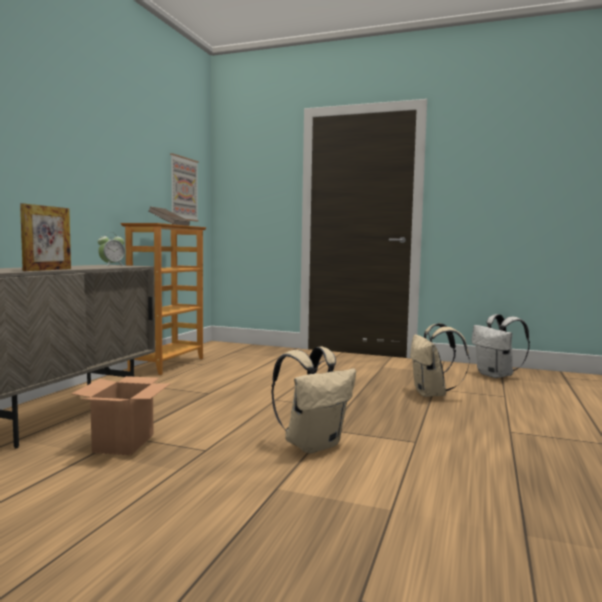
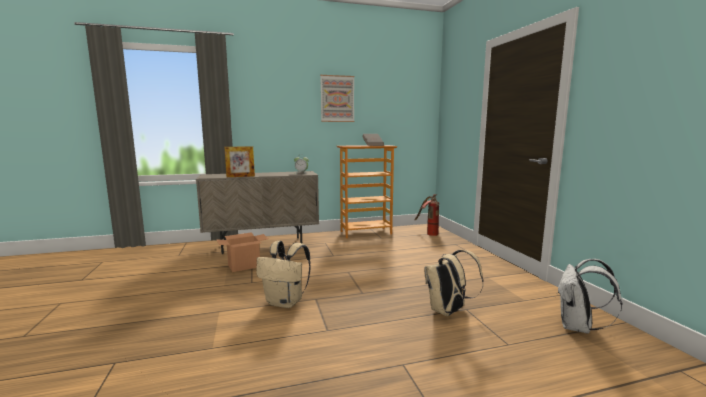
camera: 55 degrees right, 5 degrees up
(183, 189) = (403, 118): picture -> picture (337, 99)
(236, 349) = (428, 233): none -> fire extinguisher

